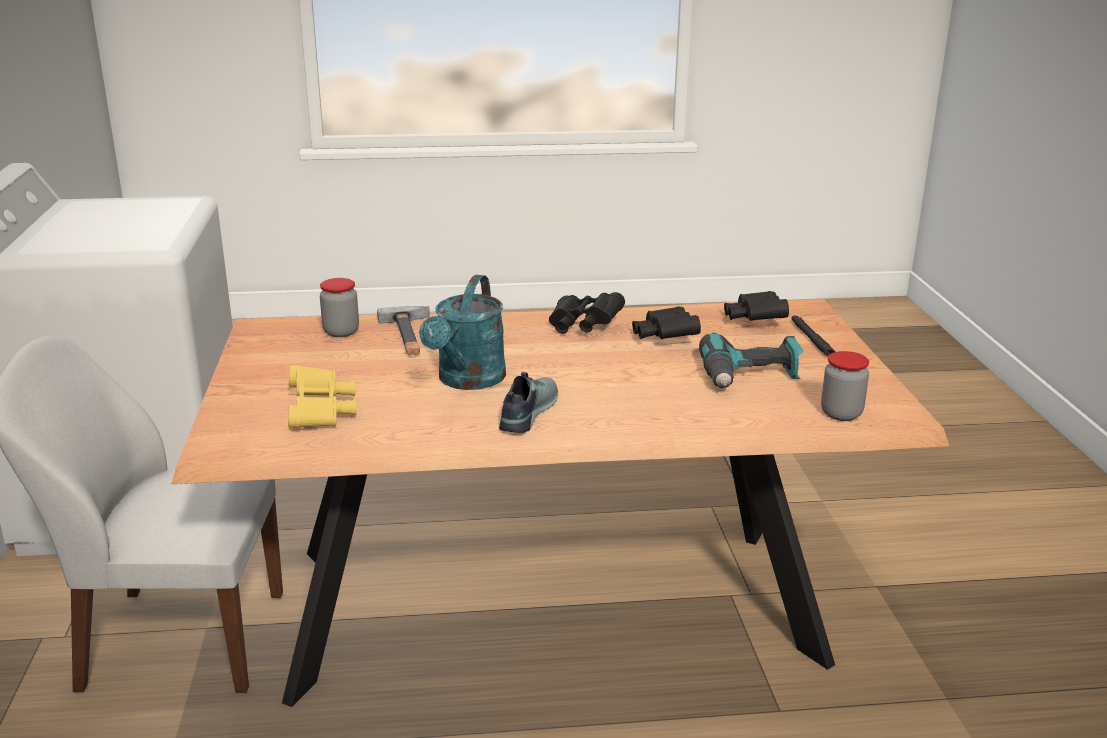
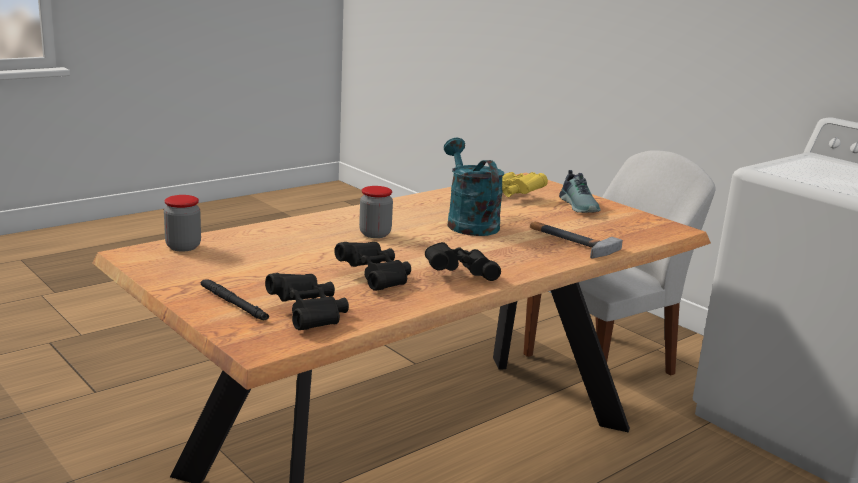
camera: 145 degrees right, 5 degrees down
(341, 332) = (618, 235): jar -> jar (375, 234)
(526, 412) = (402, 213): shoe -> shoe (580, 206)
(749, 377) = (271, 259): power drill -> none

